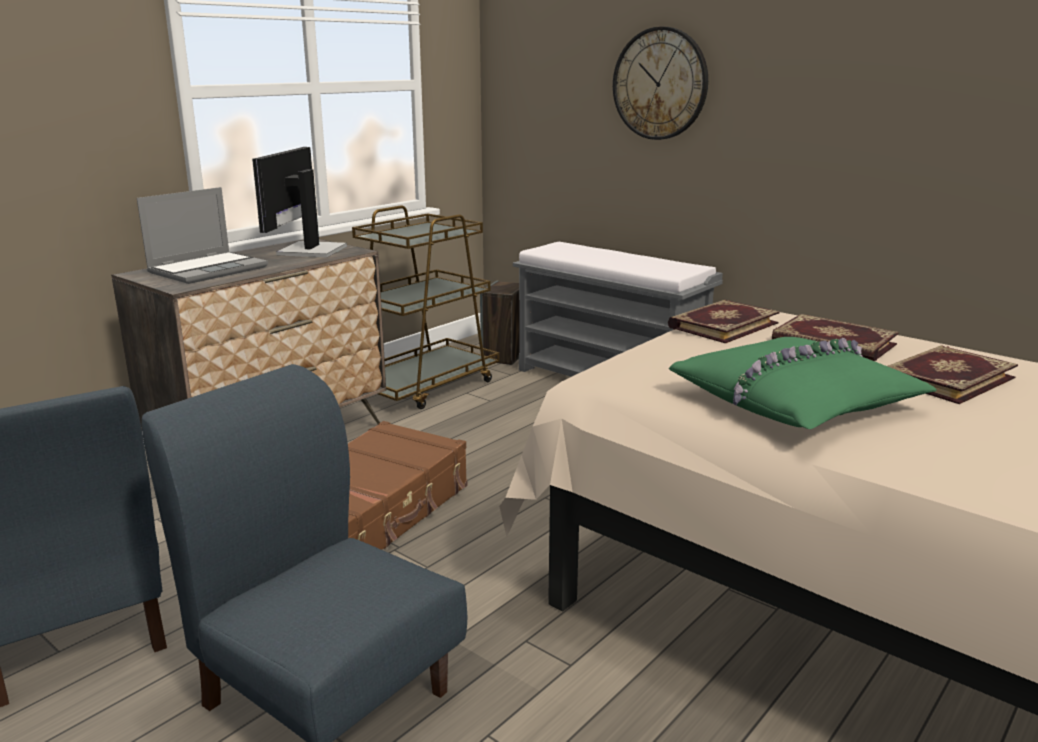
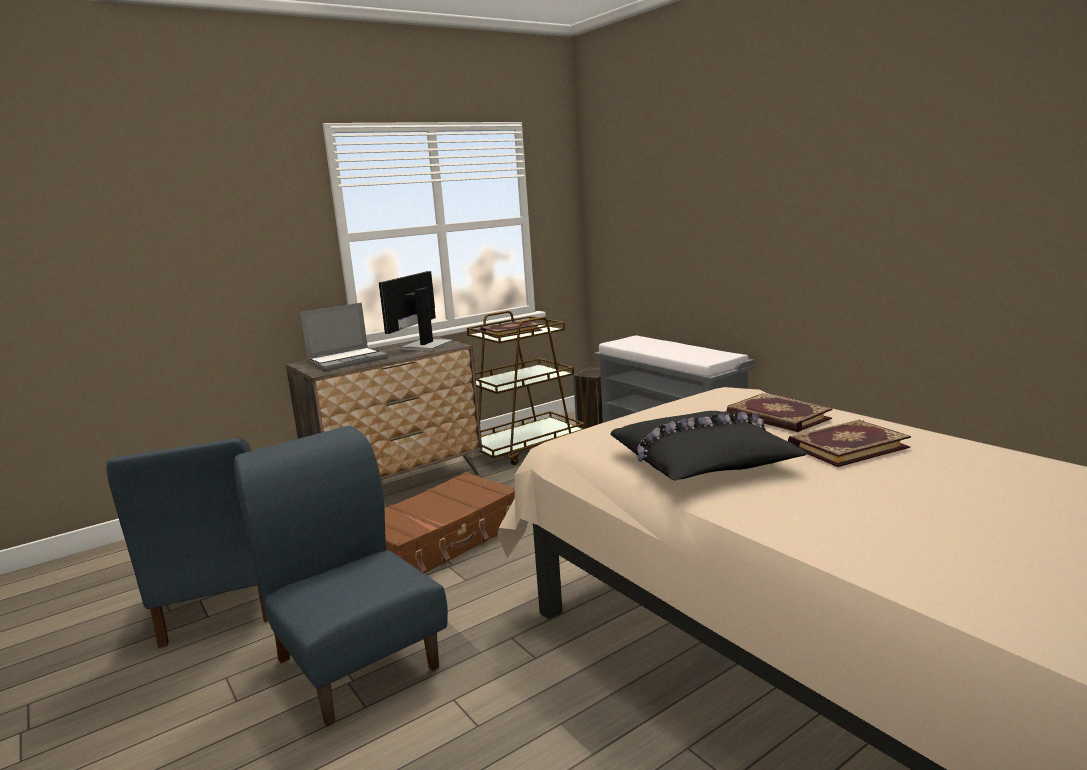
camera: 15 degrees right, 5 degrees down
(660, 84) = (701, 210): wall clock -> none
(722, 325) = (698, 401): book -> book (511, 331)
(795, 402) = (702, 461): green pillow -> black pillow

